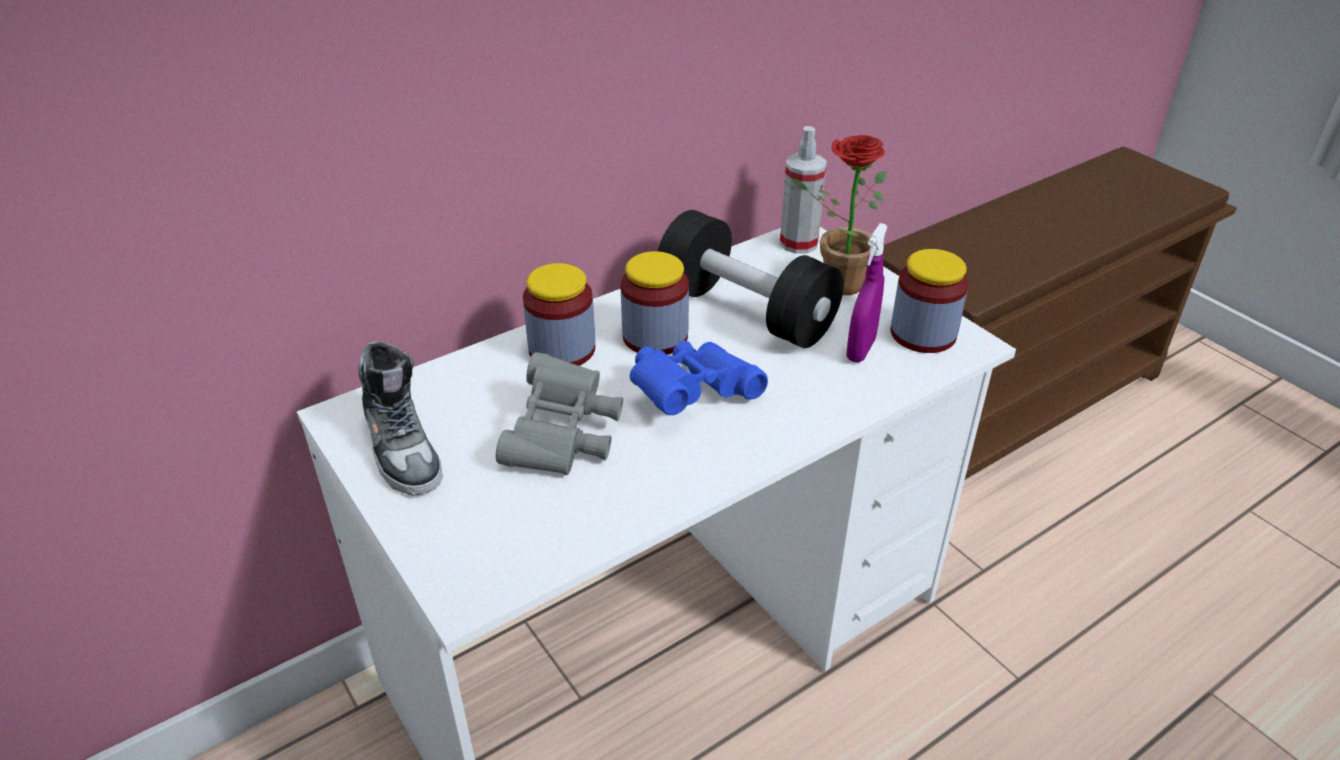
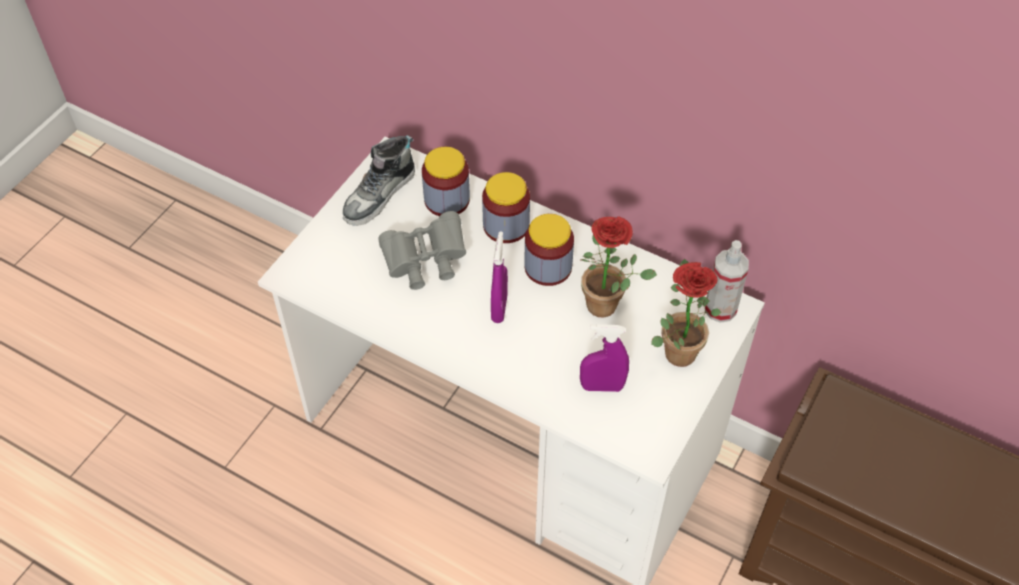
camera: 65 degrees right, 15 degrees up
(691, 394) = (499, 308): blue binoculars -> purple spray bottle
(746, 311) = (608, 306): black dumbbell -> potted plant
(923, 334) = (645, 420): jar -> jar (447, 200)

